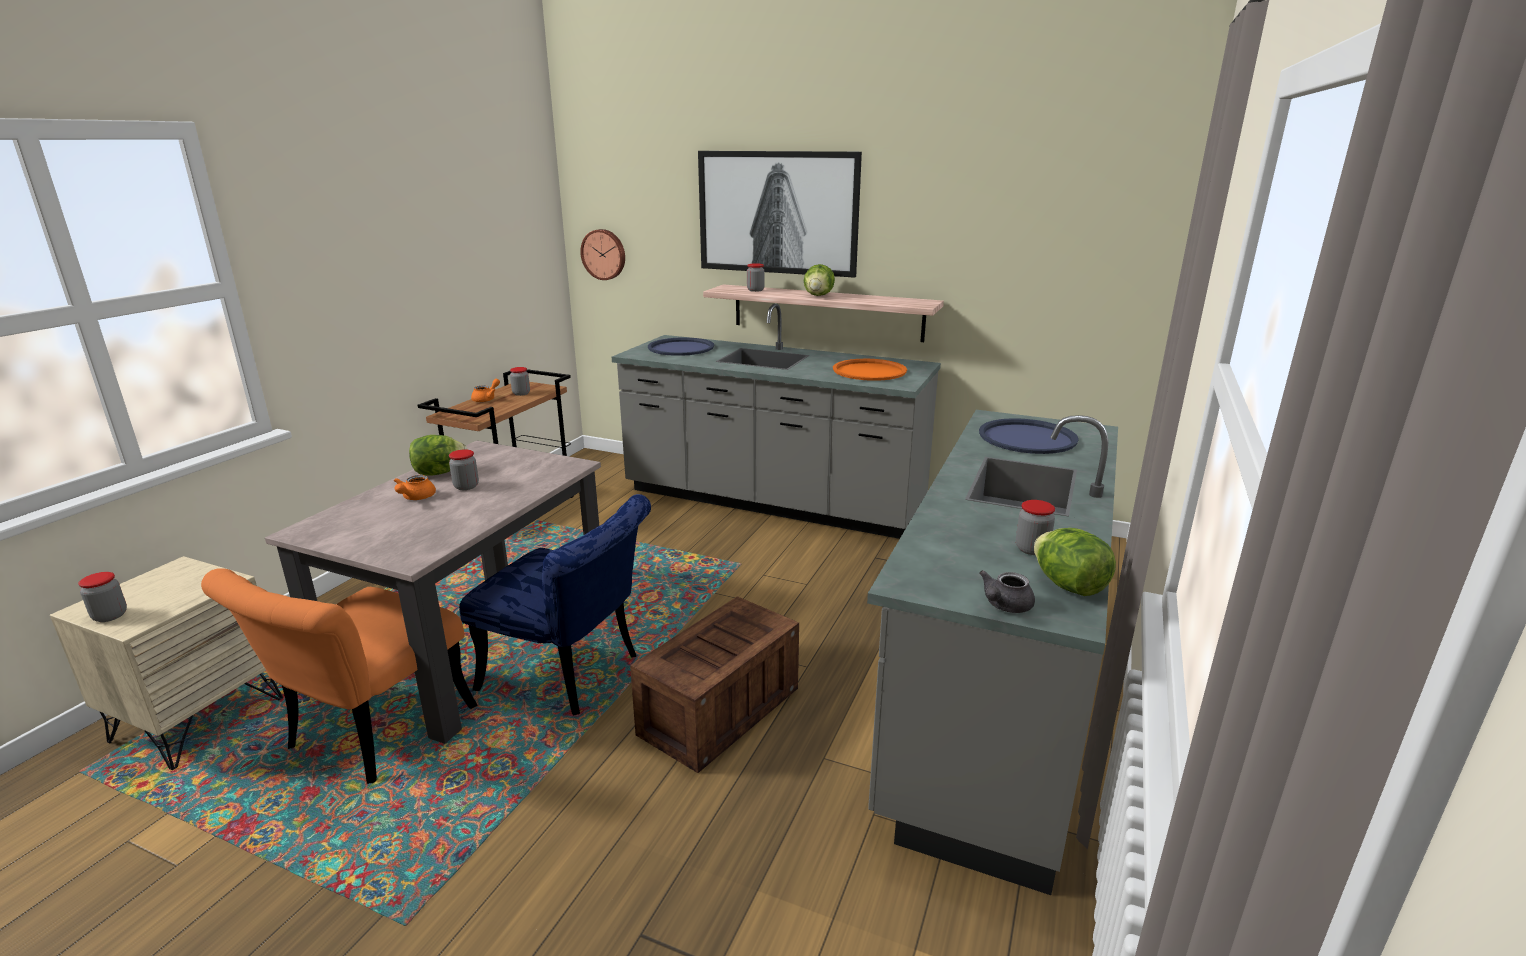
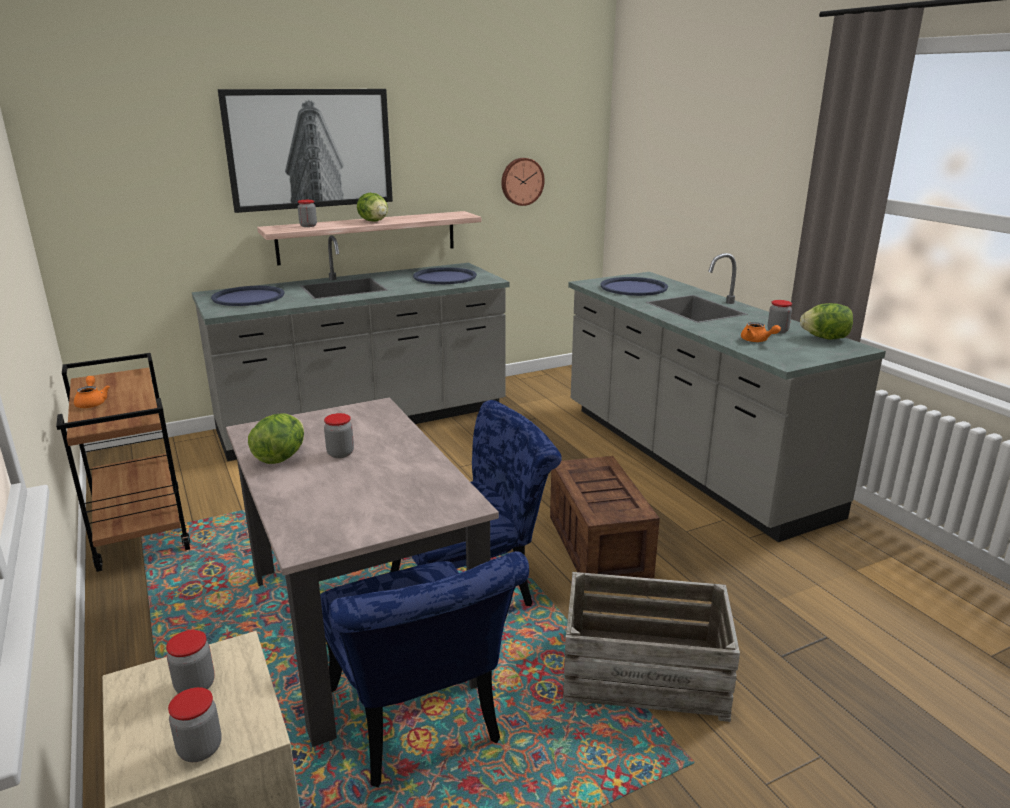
camera: 50 degrees left, 0 degrees up
(368, 734) = (418, 726): orange chair -> blue chair
(415, 498) = (324, 479): orange teapot -> orange teapot (757, 341)
(521, 393) = (117, 386): jar -> jar (195, 686)
(527, 832) = (644, 672): none -> crate
(604, 254) = (93, 213): wall clock -> wall clock (521, 181)
(869, 371) = (444, 277): orange tray -> blue tray
(1004, 606) = (833, 354): grey teapot -> none

